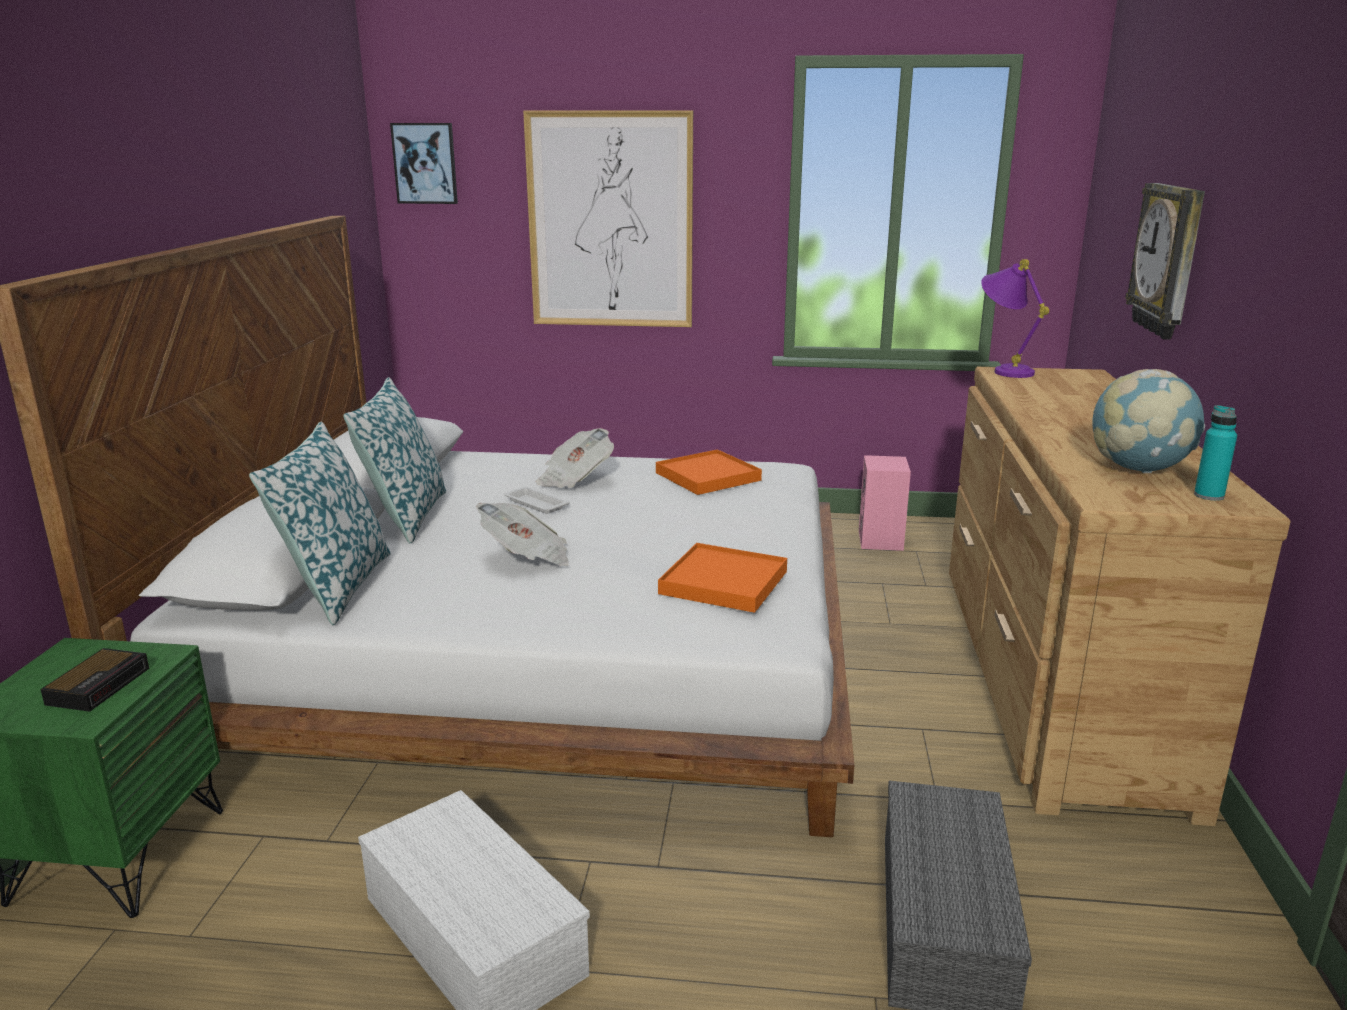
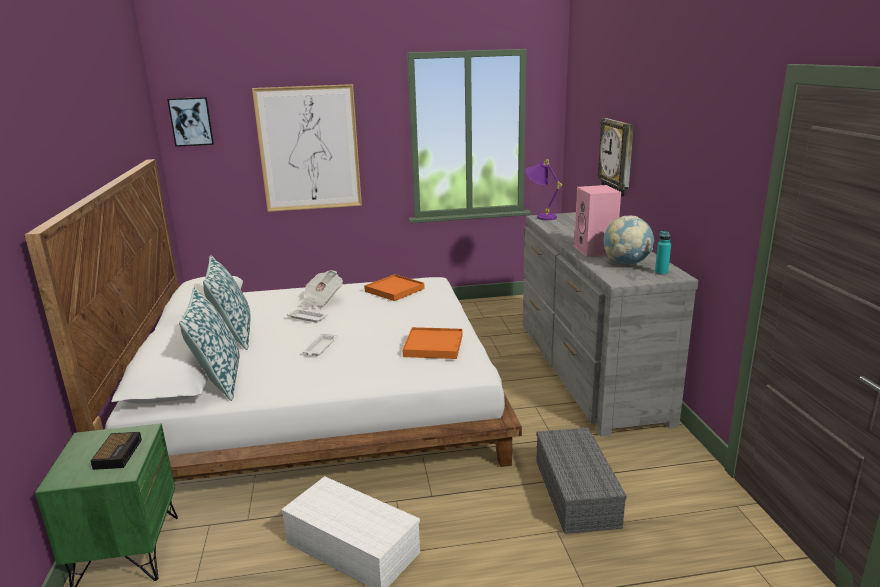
camera: 15 degrees left, 0 degrees up
(527, 557) = (320, 348): newspaper -> white tray
(881, 541) = (480, 313): pink speaker -> pink speaker (596, 250)
(1053, 676) = (588, 370): brown dresser -> grey dresser

